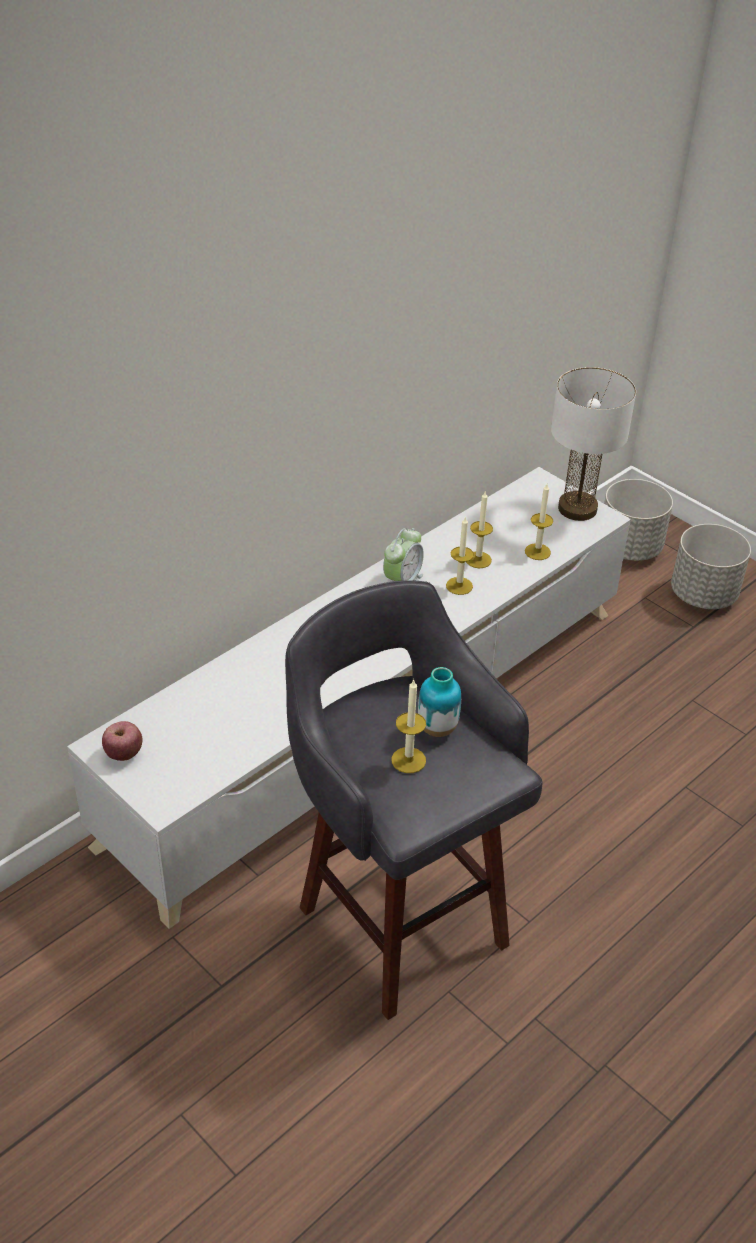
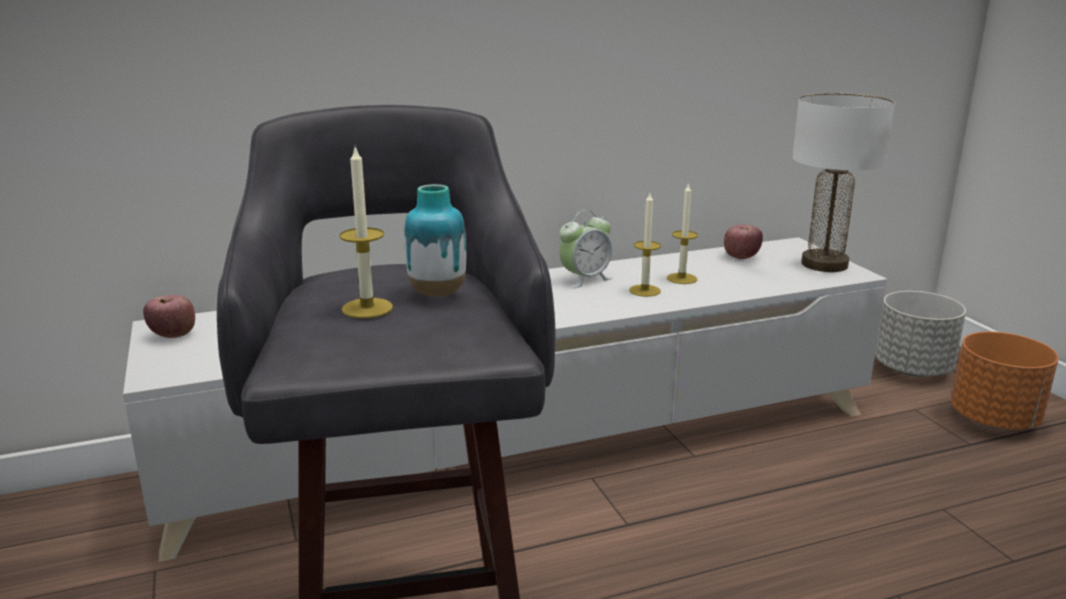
camera: 25 degrees right, 20 degrees down
(508, 512) = (741, 257): none -> apple
(537, 552) = (755, 283): candle -> none
(703, 595) = (994, 420): grey planter -> orange planter

